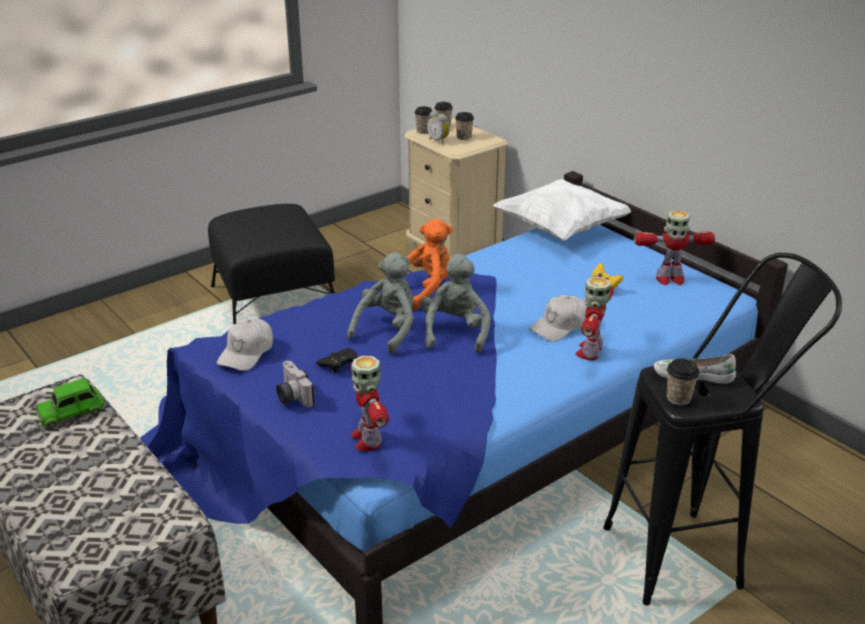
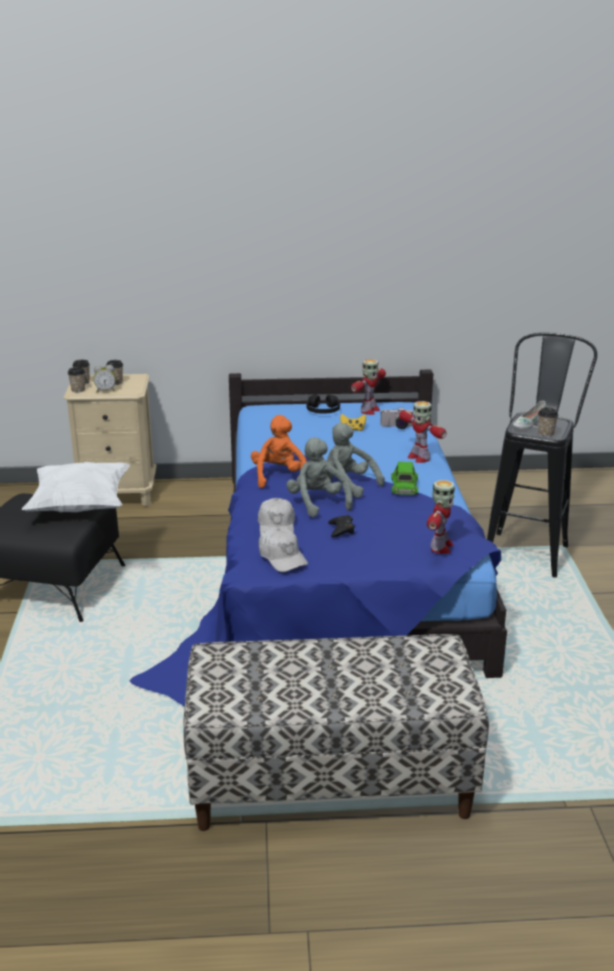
camera: 55 degrees left, 5 degrees down
(71, 411) = (249, 660): green toy car -> green toy car (404, 486)
(291, 396) = (362, 557): camera -> camera (396, 427)
(367, 438) = (440, 547): toy robot -> toy robot turned 90 degrees counterclockwise
(560, 326) = (380, 456): white cap -> white cap (276, 526)
(561, 229) = (261, 415): white pillow -> white pillow (80, 506)
(624, 255) = (323, 411): none -> black headphones

